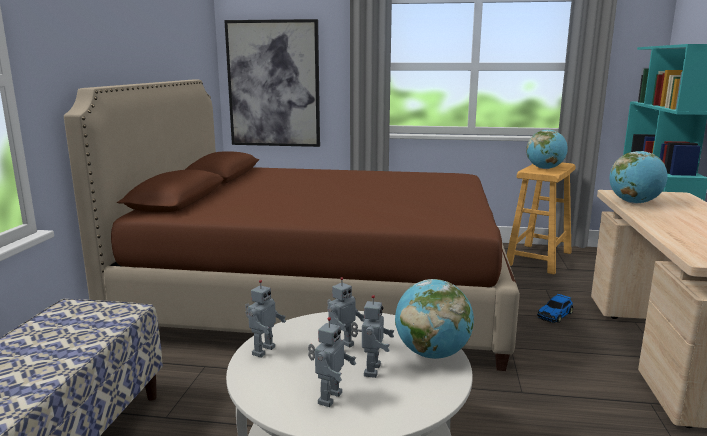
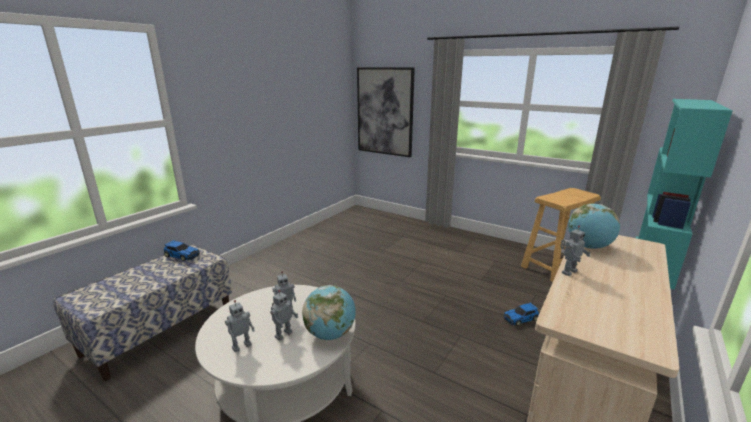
camera: 25 degrees right, 5 degrees up
(66, 315) = (182, 255): none -> toy car
(262, 350) = (244, 303): toy robot -> toy robot (568, 272)
(322, 295) = (370, 263): brown bed -> none
(545, 168) = (564, 197): globe -> none

